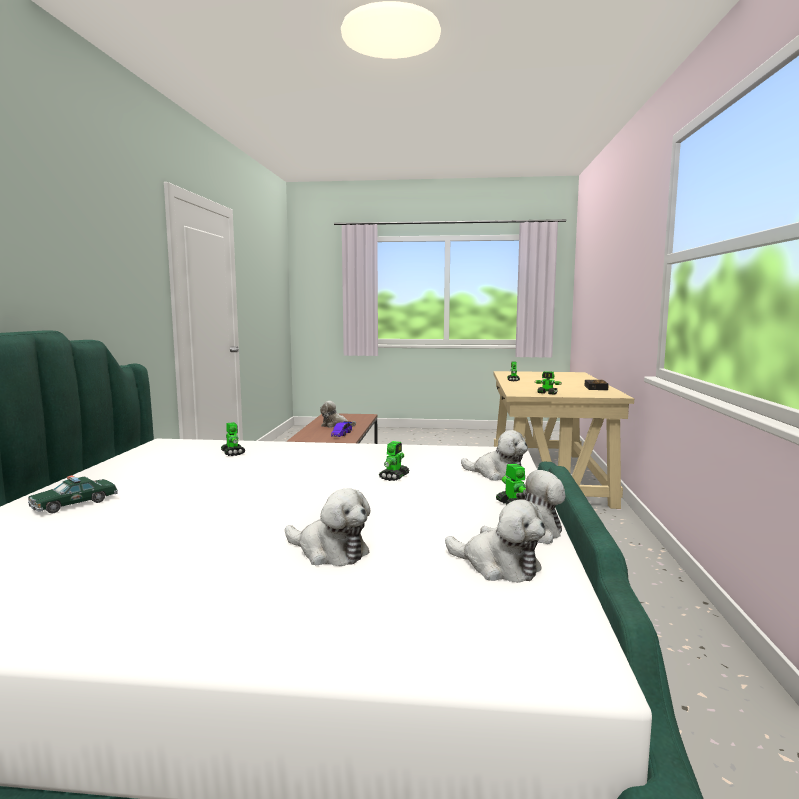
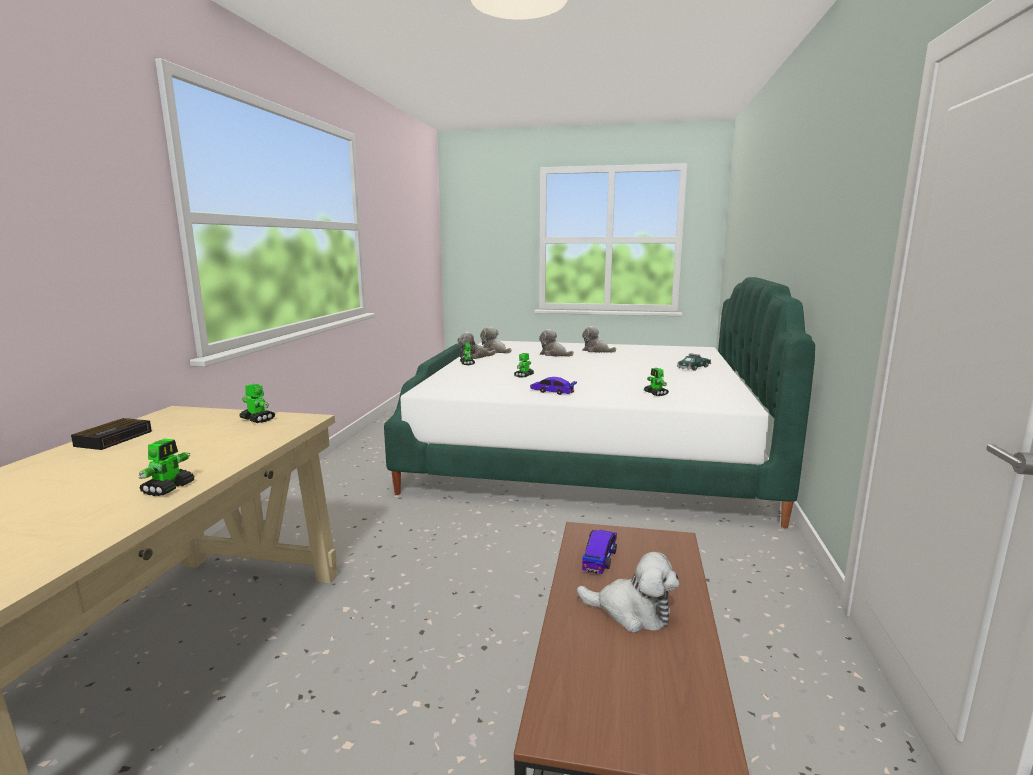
camera: 175 degrees left, 5 degrees up
(354, 453) = (552, 391): none -> toy car
(497, 474) = (456, 376): plush toy -> plush toy (596, 351)

